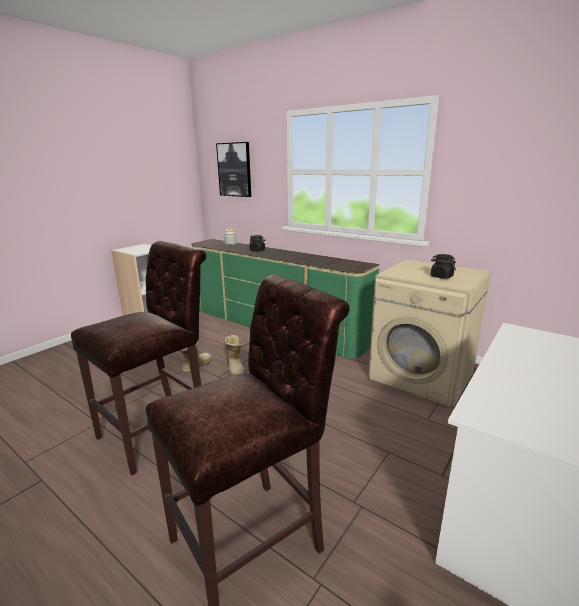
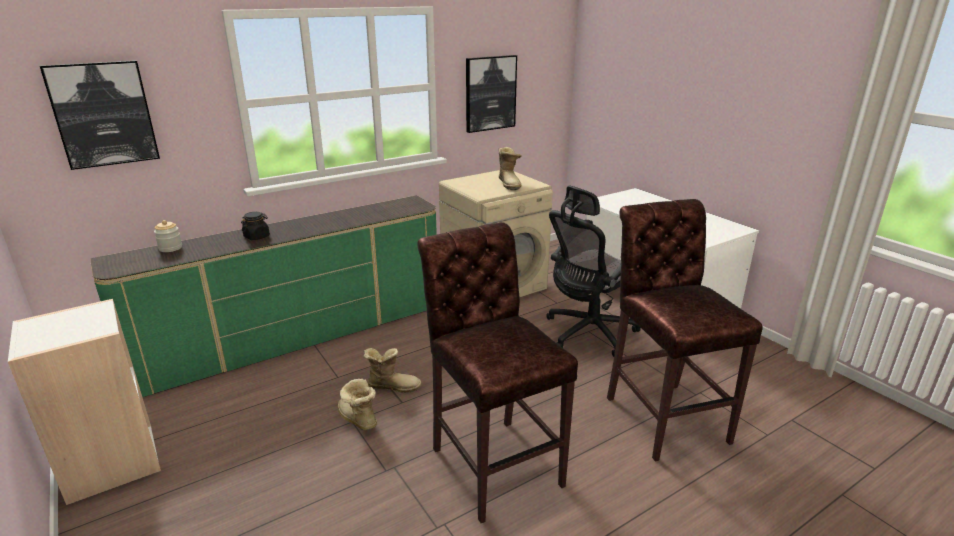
camera: 70 degrees left, 5 degrees up
(385, 454) = (590, 333): none -> office chair
(441, 276) = (510, 184): black jar -> boot
(498, 187) = (490, 93): none -> picture

